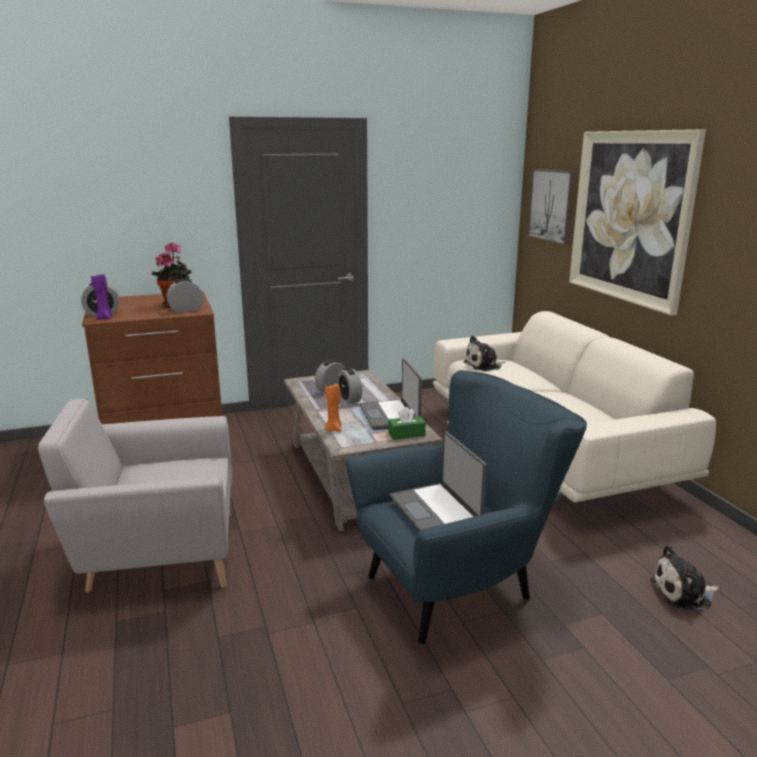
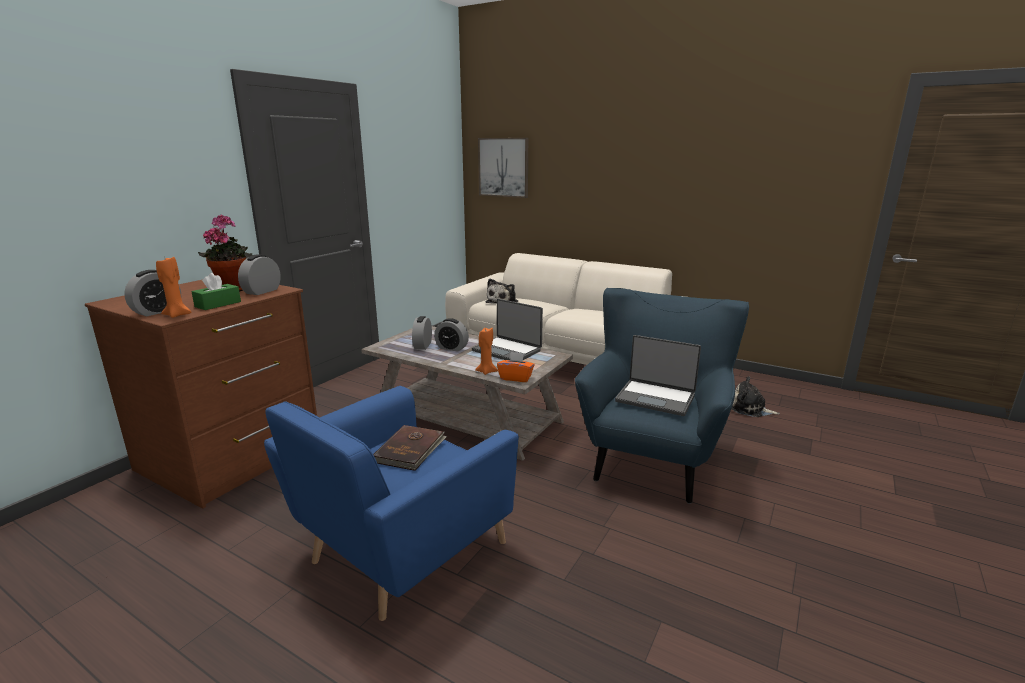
camera: 40 degrees left, 0 degrees up
(105, 318) = (177, 315): purple candle -> orange candle
(158, 554) = (400, 550): grey armchair -> blue armchair
(181, 471) = (411, 450): none -> brown book
(345, 443) = (515, 378): none -> orange tissue box
(406, 434) = (544, 358): green tissue box -> green tissue box (218, 304)
(630, 217) = (592, 169): picture -> none
(684, 593) = (750, 409): plush toy -> plush toy turned 75 degrees clockwise

